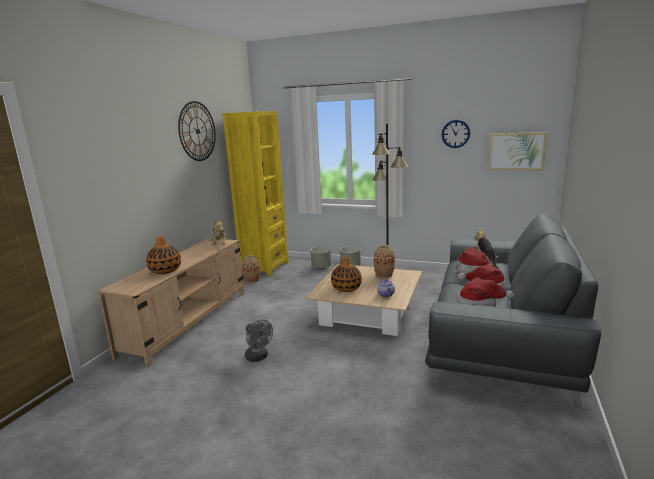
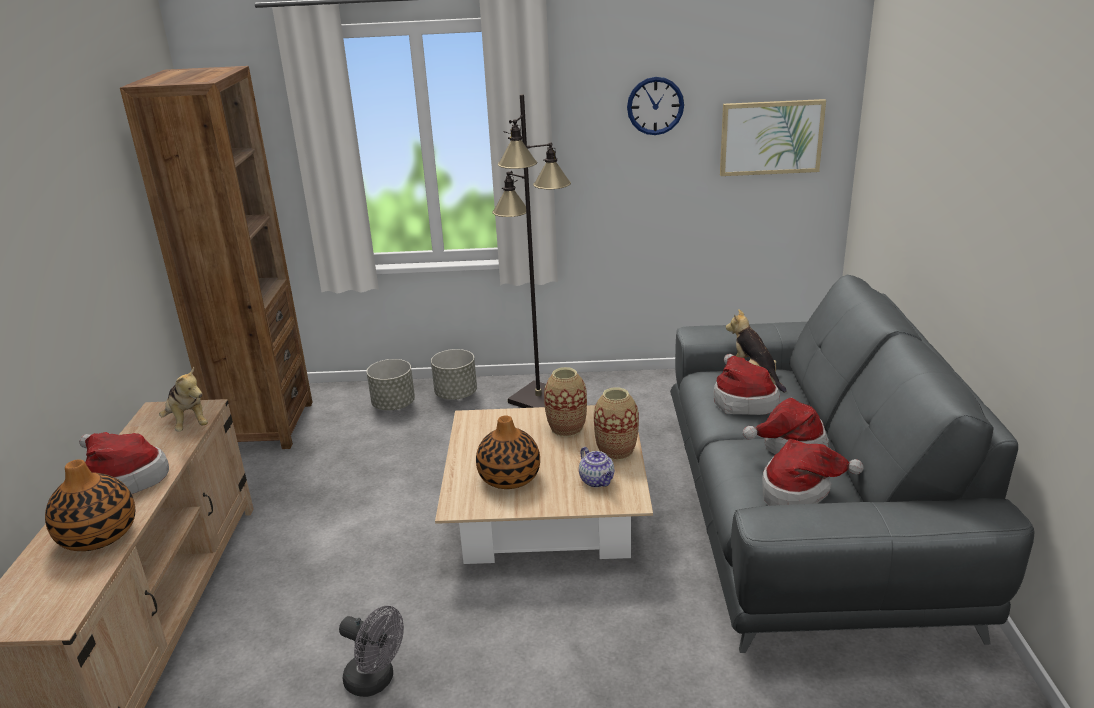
camera: 20 degrees left, 10 degrees up
(185, 257) = (124, 480): none -> hat
(197, 131) = (74, 150): wall clock -> none
(252, 280) = (252, 468): vase -> vase (616, 451)
(264, 267) = (264, 426): yellow bookcase -> brown bookcase

